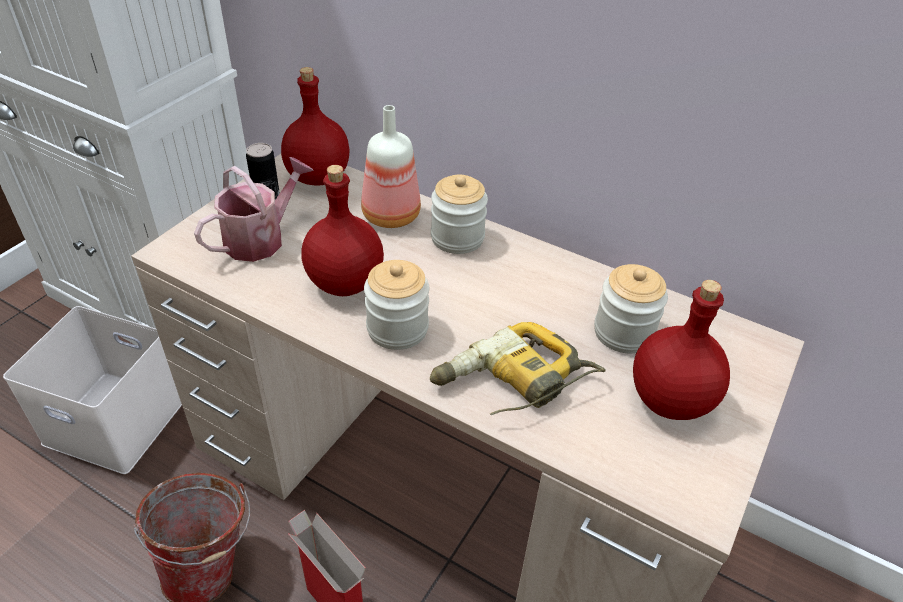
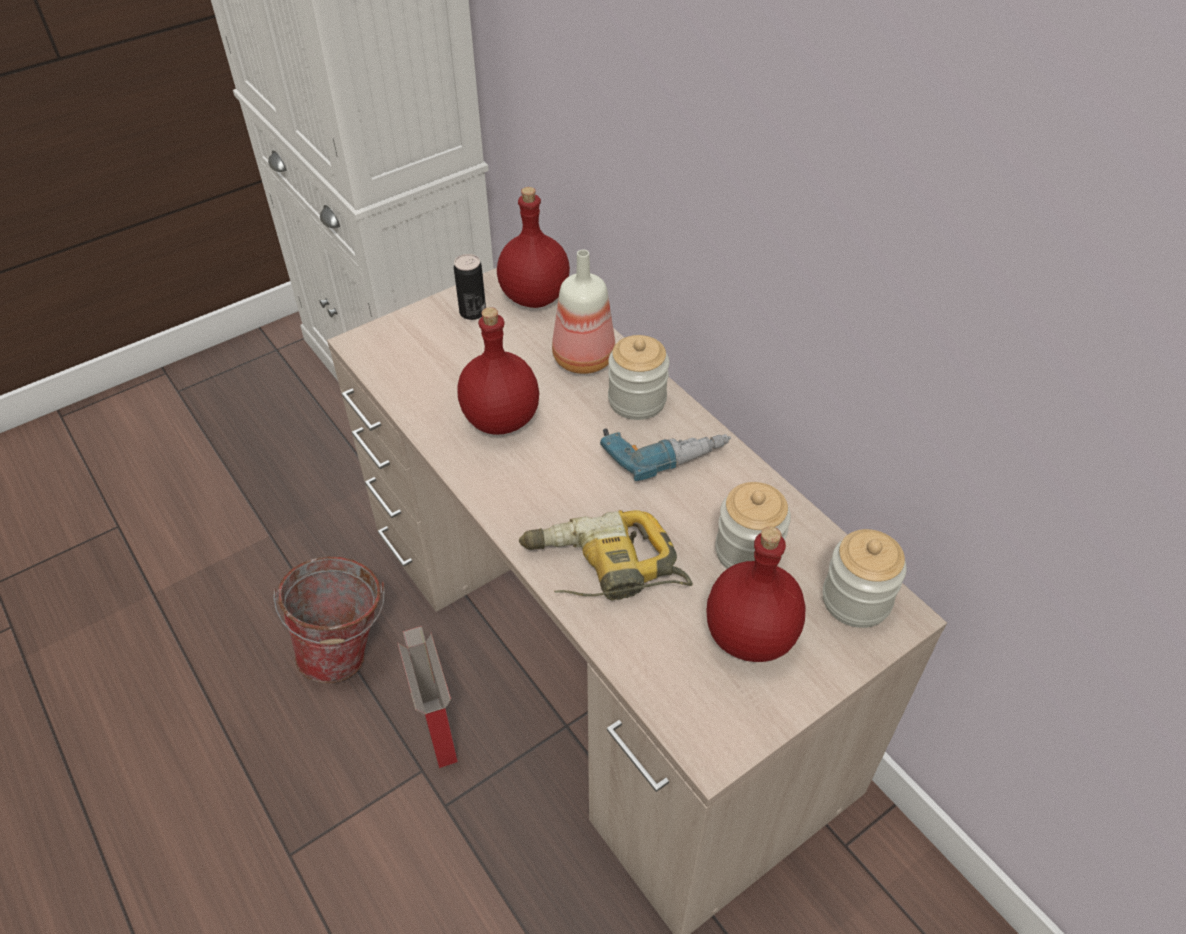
camera: 25 degrees right, 5 degrees up
(118, 420) = (321, 484): white storage box -> none
(261, 238) = (447, 351): watering can -> none
(397, 328) = (524, 480): jar -> jar (856, 600)
(504, 270) = (664, 449): none -> power drill

